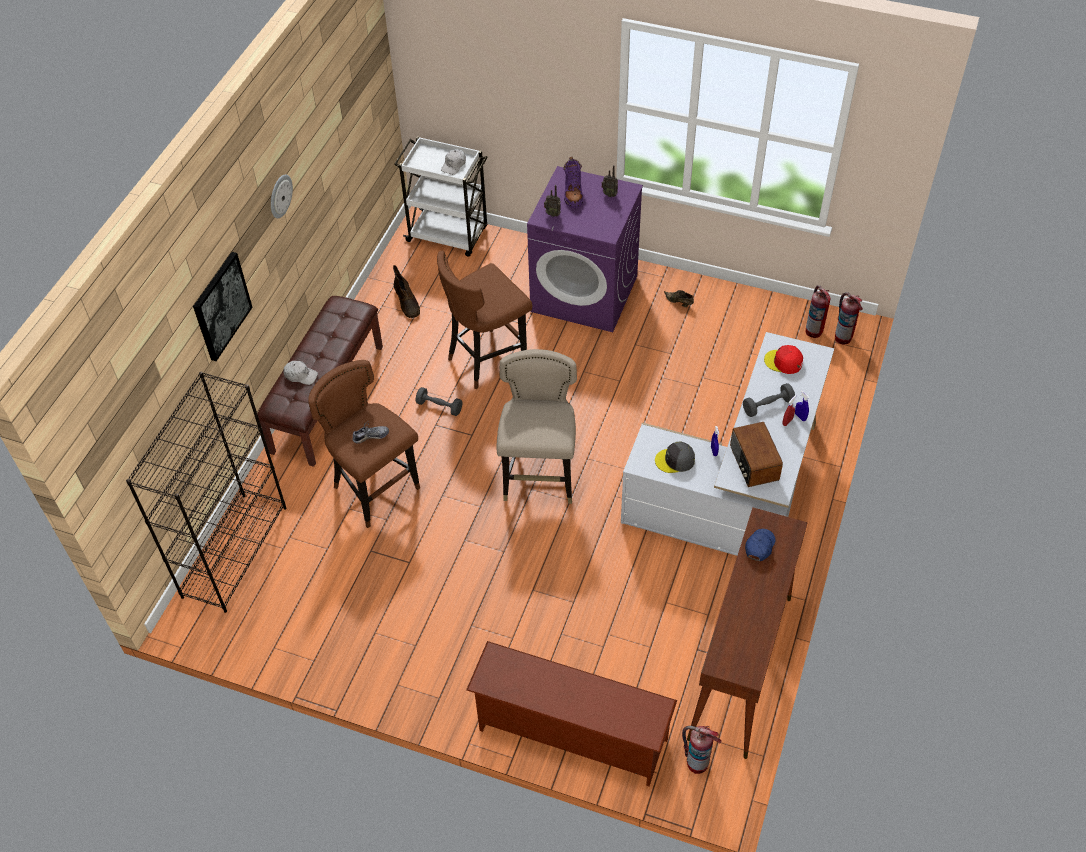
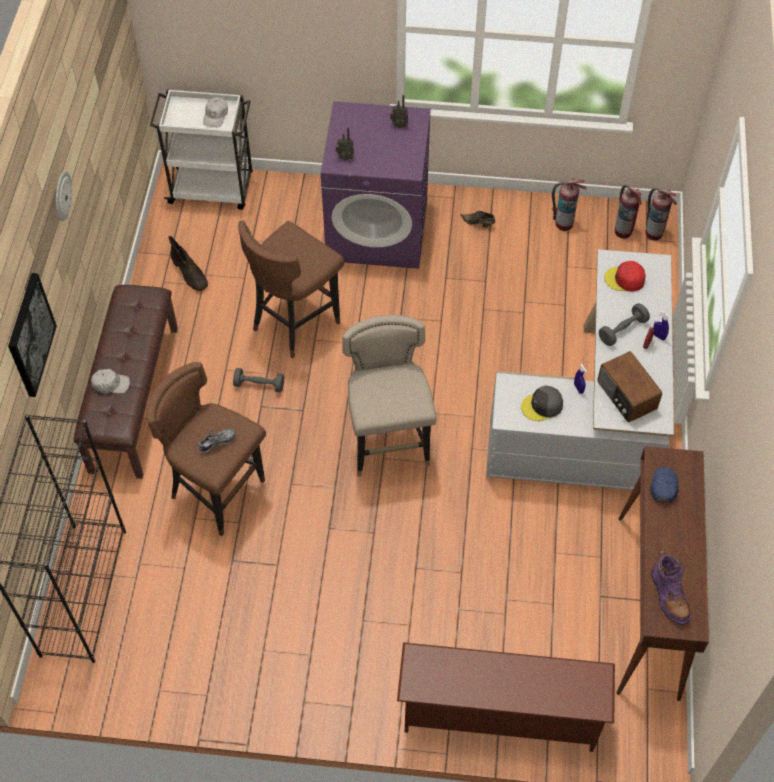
camera: 15 degrees left, 5 degrees up
(573, 194) = (360, 130): purple boot -> purple boot (669, 596)
(697, 762) = (633, 715): fire extinguisher -> fire extinguisher (563, 223)

